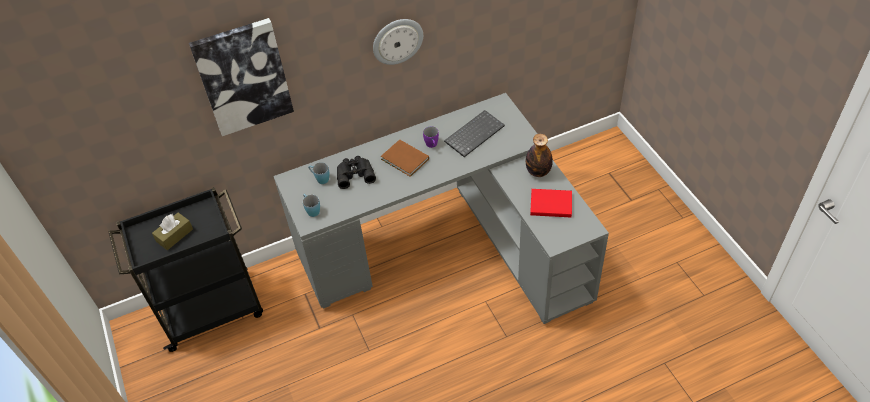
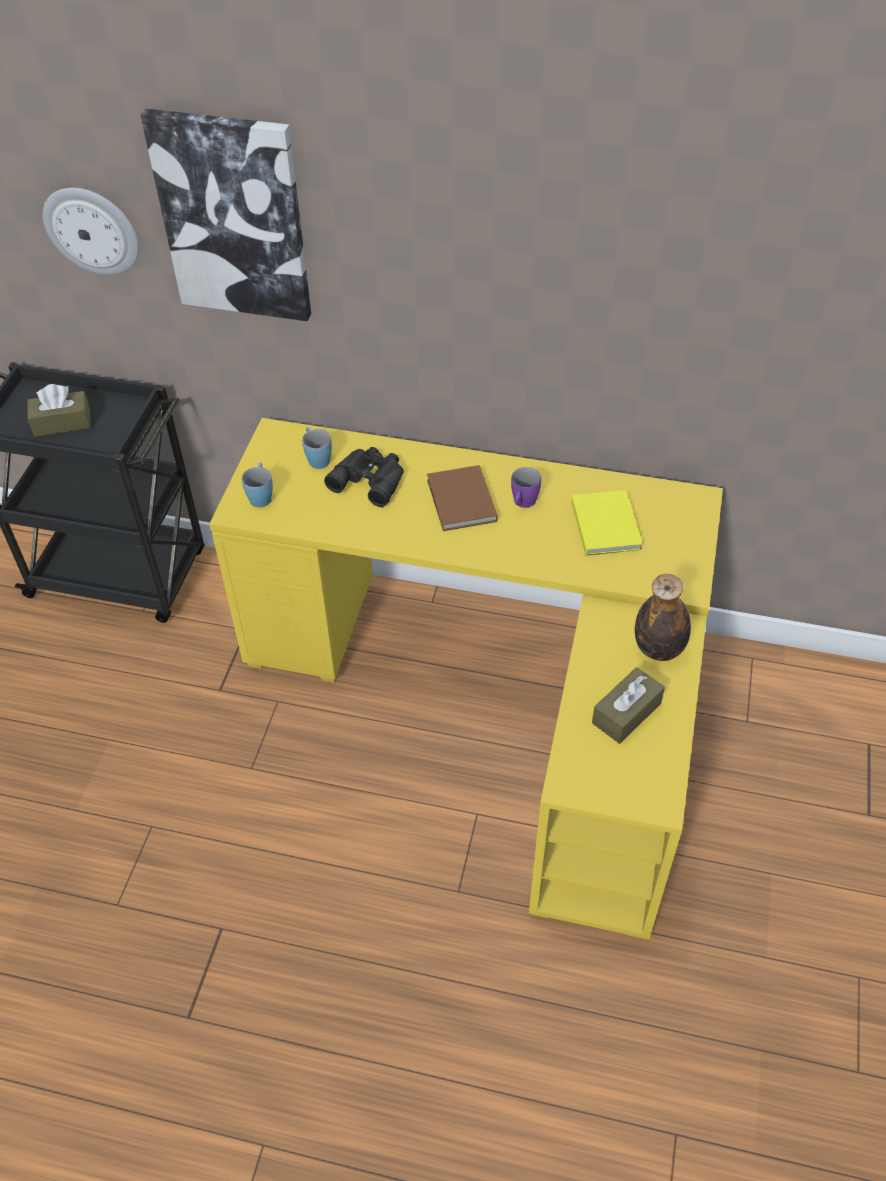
camera: 35 degrees right, 0 degrees up
(397, 41) = (525, 282): wall clock -> wall clock (92, 230)
(450, 247) = (501, 696): grey desk -> yellow desk
(474, 133) = (606, 523): keyboard -> yellow book
(549, 204) = (626, 713): red book -> brown tissue box

